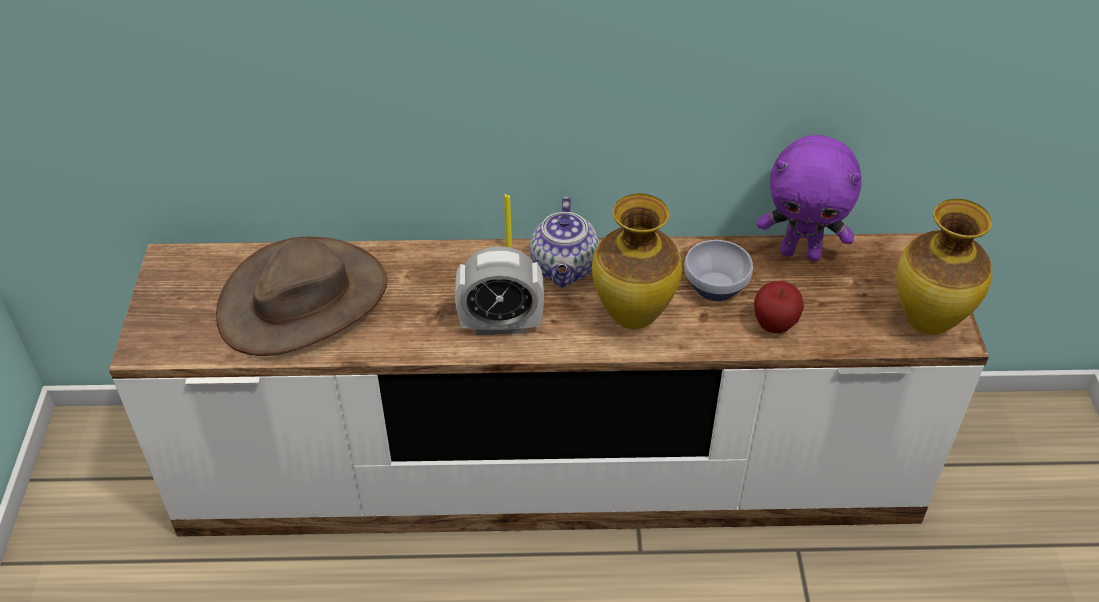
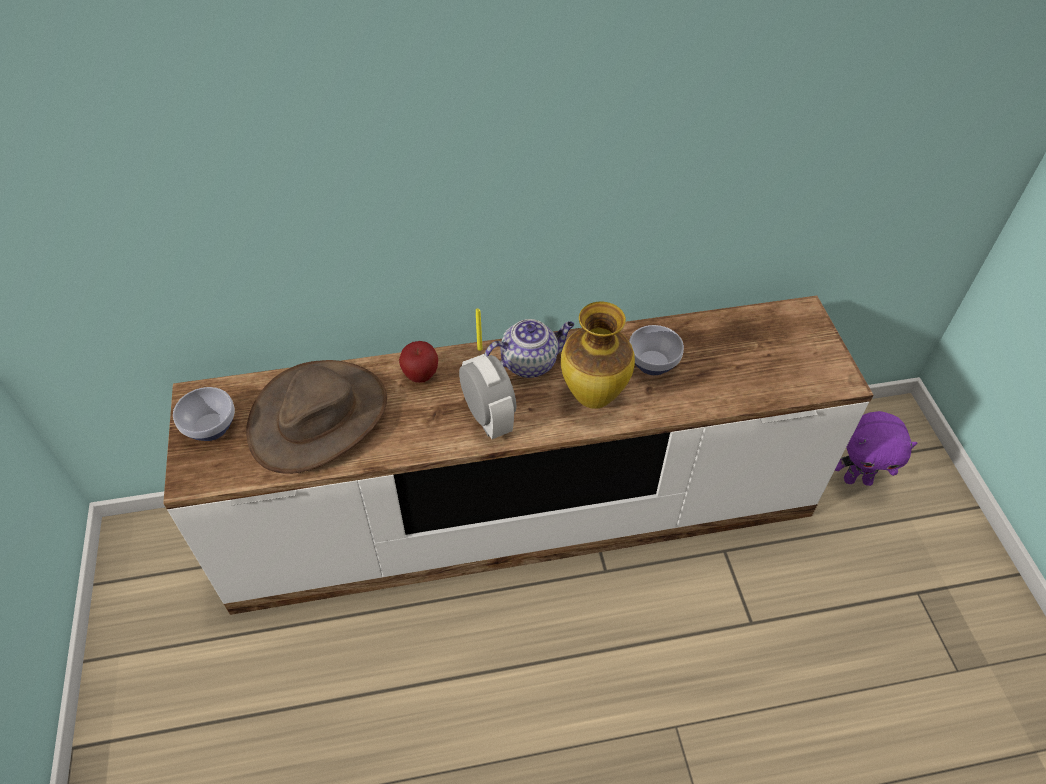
camera: 10 degrees left, 5 degrees up
(181, 294) = (212, 426): none -> bowl
(501, 324) = (488, 418): alarm clock -> alarm clock turned 105 degrees counterclockwise
(565, 269) = (530, 362): teapot -> teapot turned 105 degrees counterclockwise
(774, 325) = (705, 390): apple -> apple (420, 376)
(801, 253) = (713, 325): purple plush toy -> purple plush toy (857, 479)
(925, 323) = (820, 373): vase -> none

